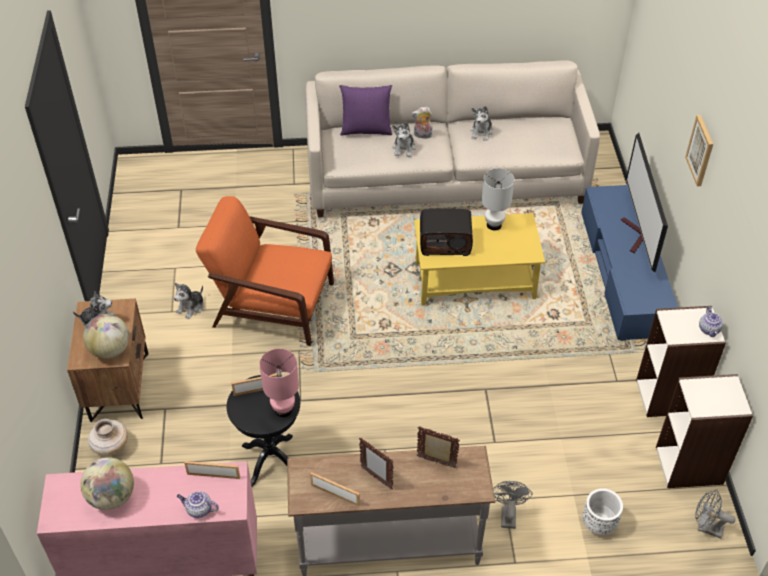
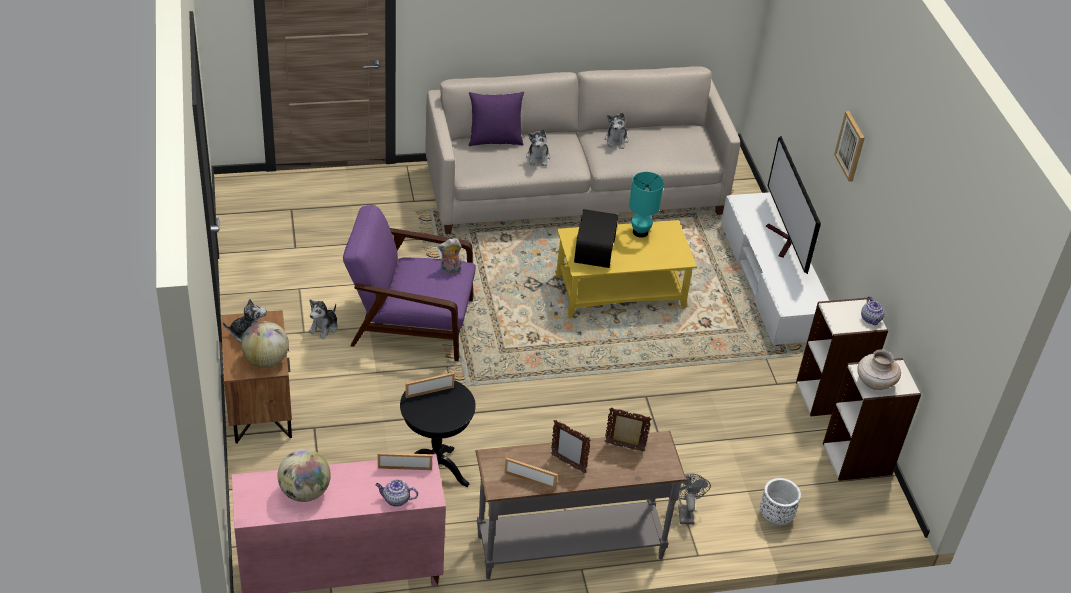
camera: 10 degrees left, 5 degrees down
(110, 446) = (262, 466): beige vase -> beige vase (874, 383)
(272, 304) = (410, 322): orange armchair -> purple armchair
(283, 409) = (459, 408): pink table lamp -> none
(422, 136) = (555, 145): plush toy -> plush toy (450, 270)
(445, 242) = (593, 250): radio -> radio turned 75 degrees counterclockwise
(493, 225) = (640, 232): white table lamp -> turquoise table lamp
(623, 273) = (771, 281): blue tv stand -> white tv stand
(706, 527) = (879, 514): grey fan -> none

